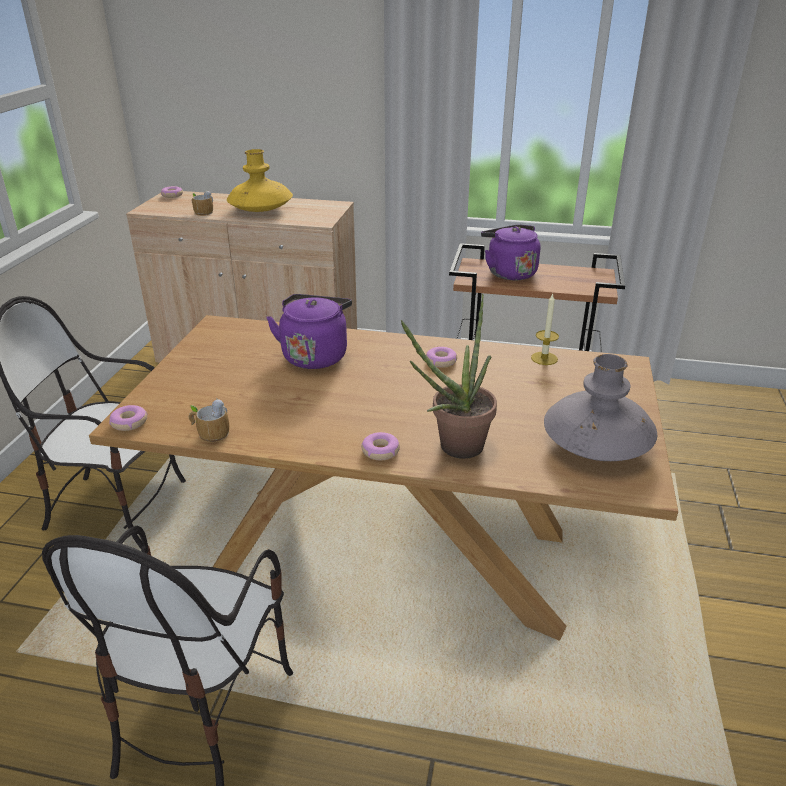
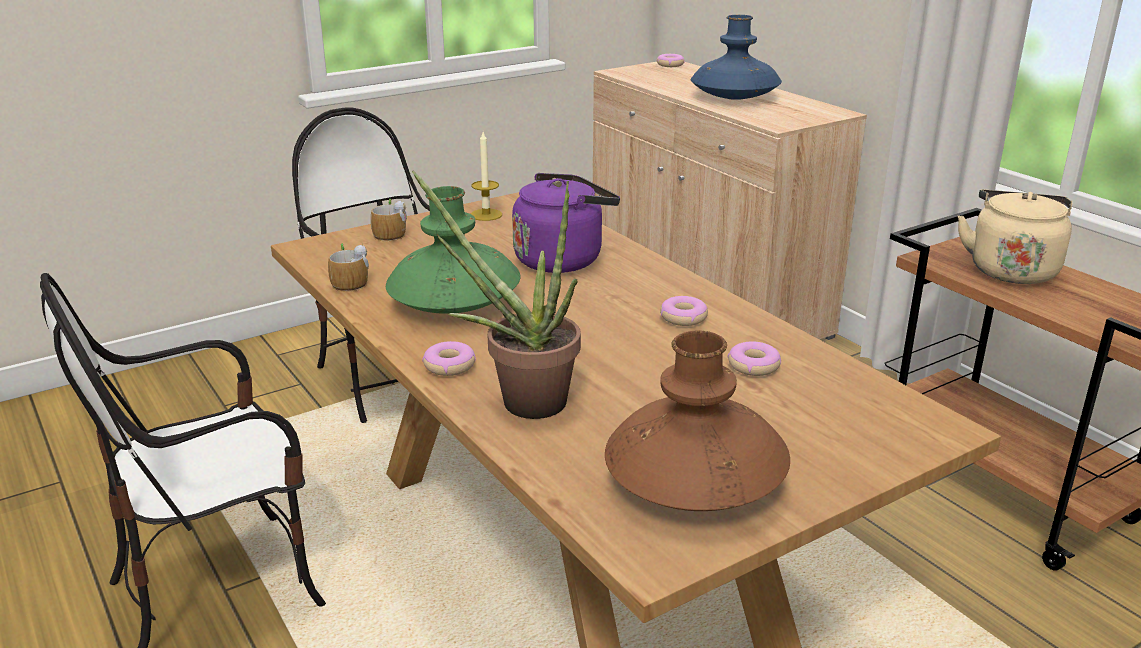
camera: 45 degrees right, 5 degrees down
(129, 422) = (310, 248): donut -> donut (753, 366)
(202, 212) = (667, 86): mug -> mug (391, 233)
(261, 209) = (734, 97): yellow vase -> blue vase
(307, 412) = (454, 303): none -> green vase
(509, 273) = (1011, 269): purple kettle -> beige kettle
(544, 358) = (824, 369): candle -> candle (486, 215)
(596, 443) = (694, 482): grey vase -> brown vase

